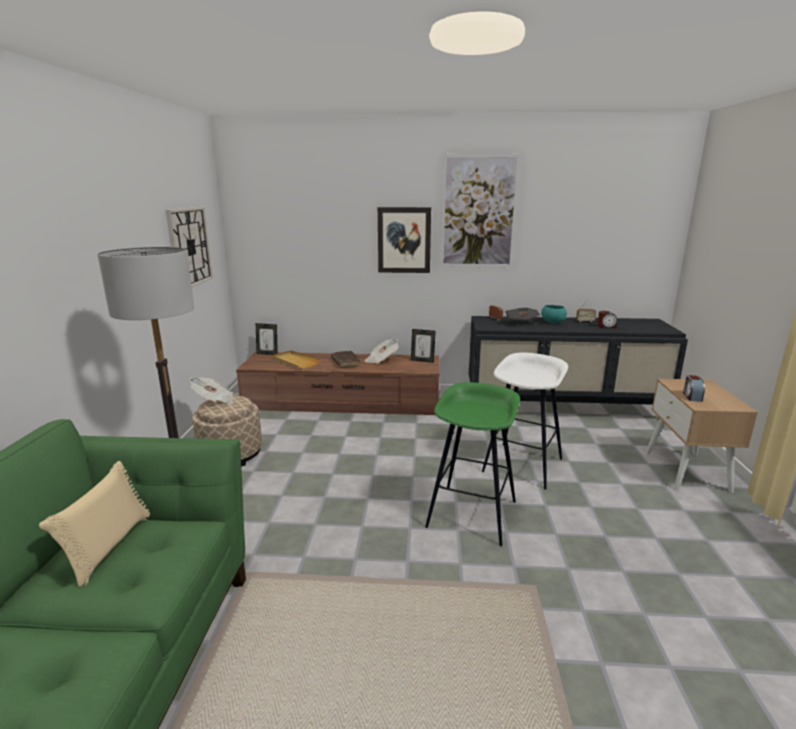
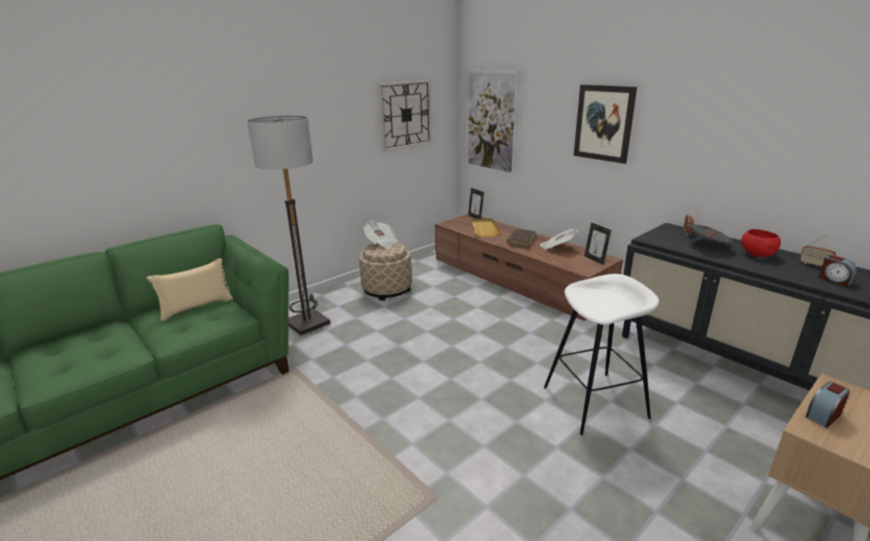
camera: 45 degrees right, 5 degrees up
(472, 513) = (479, 415): green stool -> none
(478, 212) = (693, 95): picture -> picture (491, 122)
(552, 322) = (756, 254): turquoise bowl -> red bowl

